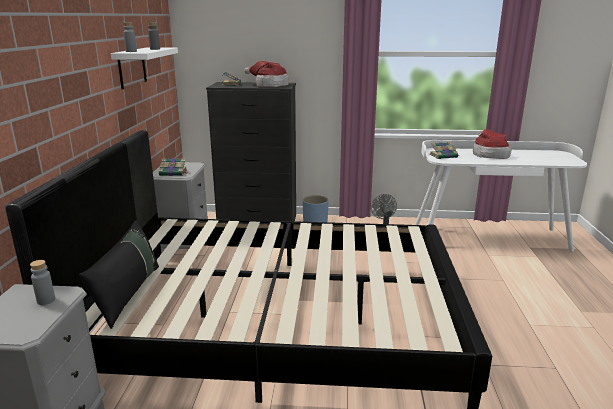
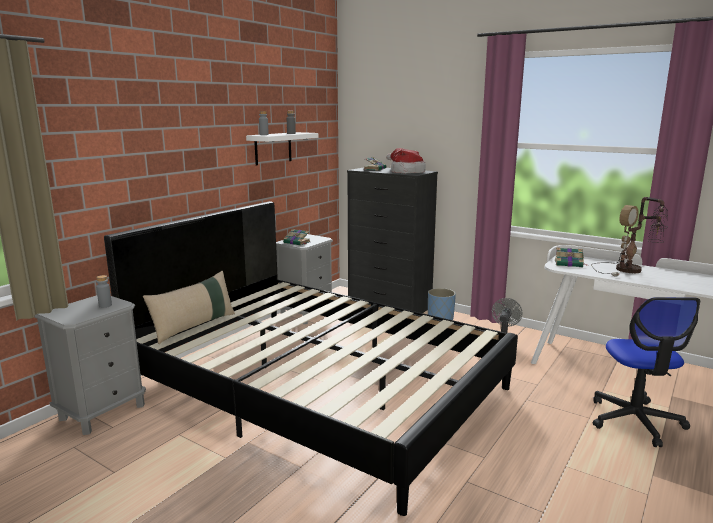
camera: 30 degrees right, 5 degrees down
(128, 294) = (194, 326): black pillow -> beige pillow
(489, 154) = (630, 270): hat -> table lamp
(530, 273) = (635, 421): none -> office chair

